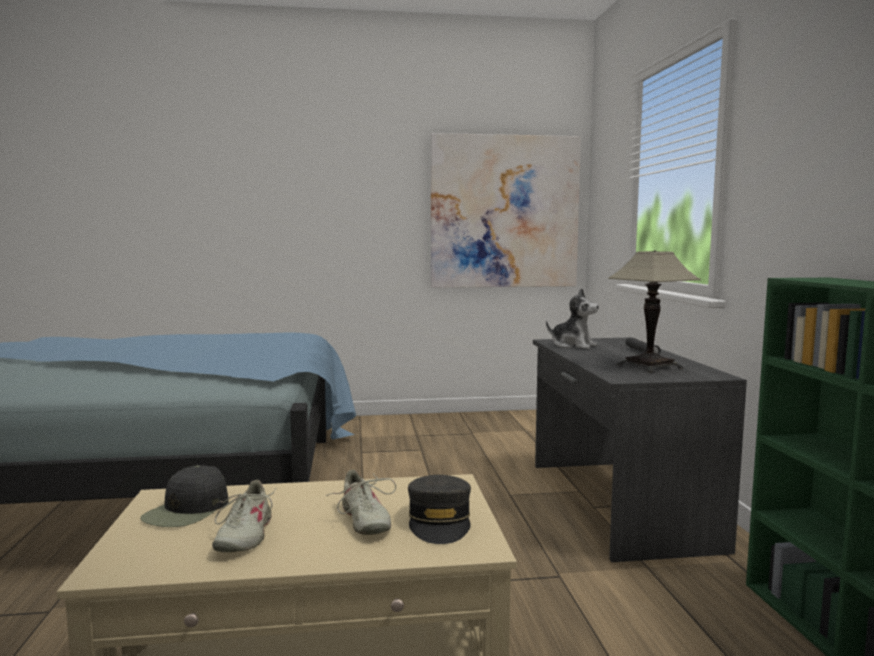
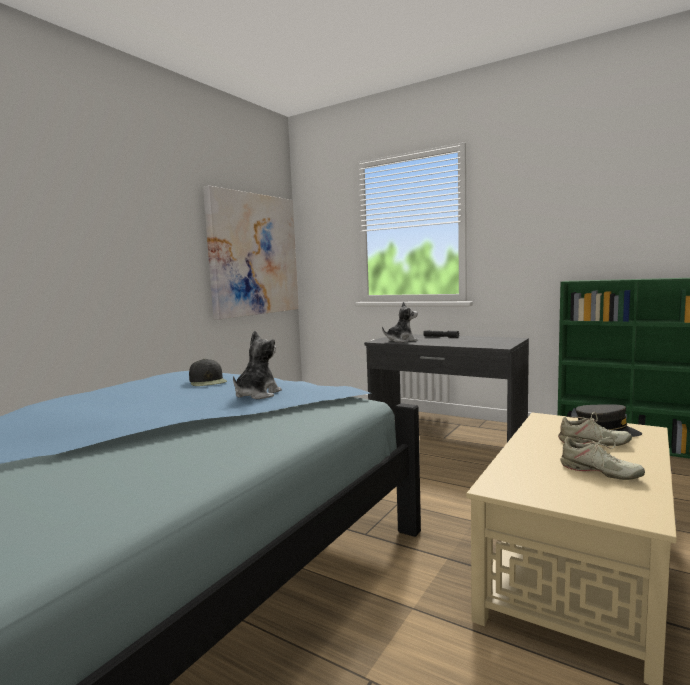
camera: 50 degrees left, 0 degrees up
(187, 510) = (534, 482): black cap -> black cap (208, 381)
(226, 359) = (257, 395): none -> plush toy
(649, 366) = (479, 341): table lamp -> none

